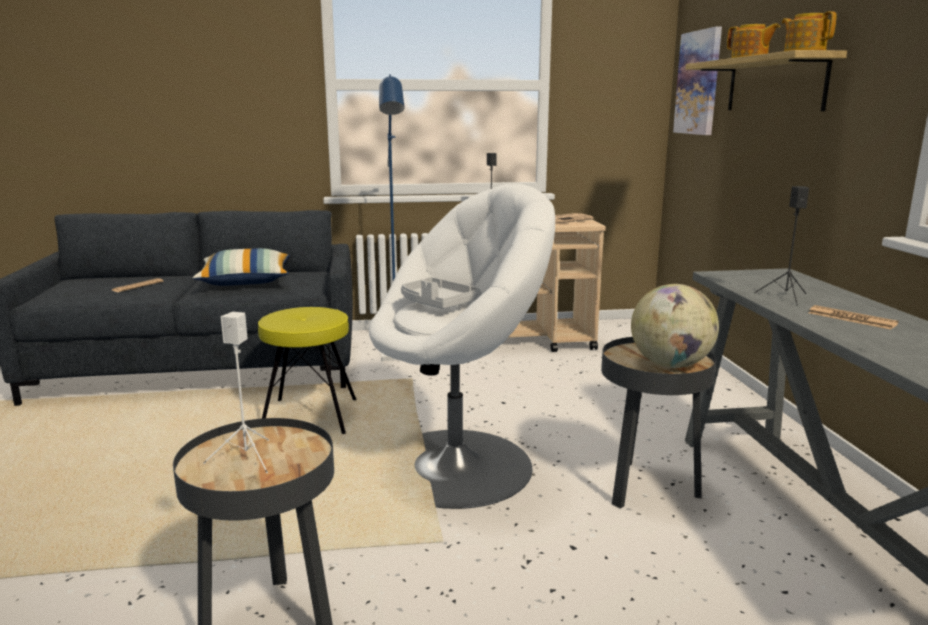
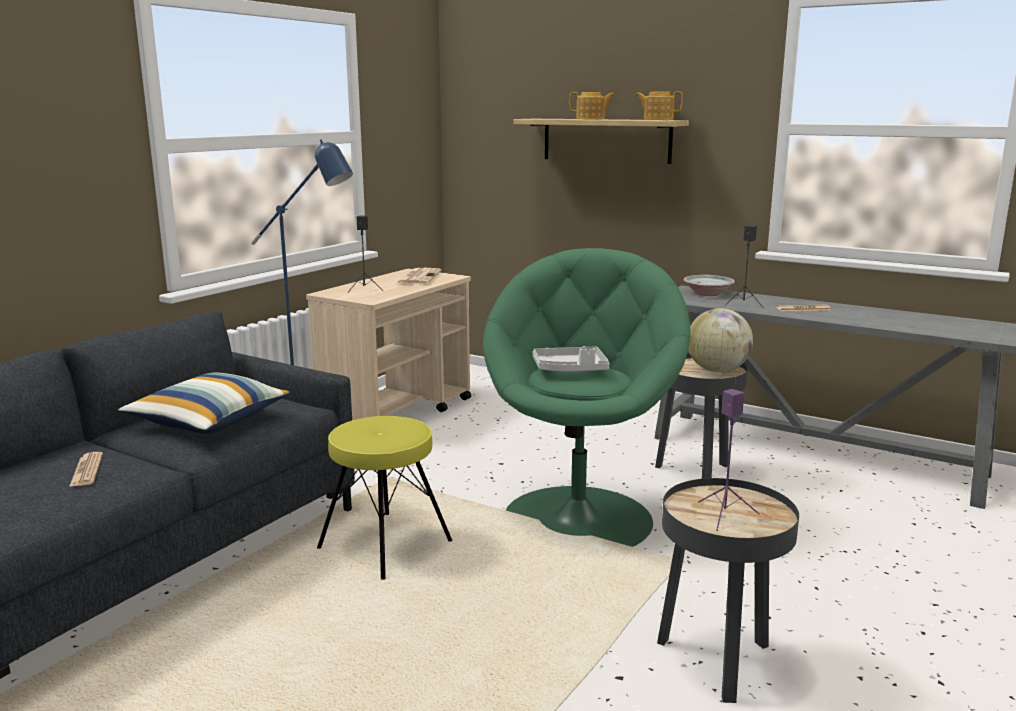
camera: 50 degrees left, 0 degrees up
(247, 458) = (725, 515): white speaker -> purple speaker
(458, 465) = (579, 517): white armchair -> green armchair
(698, 83) = (491, 132): picture -> none
(785, 280) = (707, 293): none -> bowl

